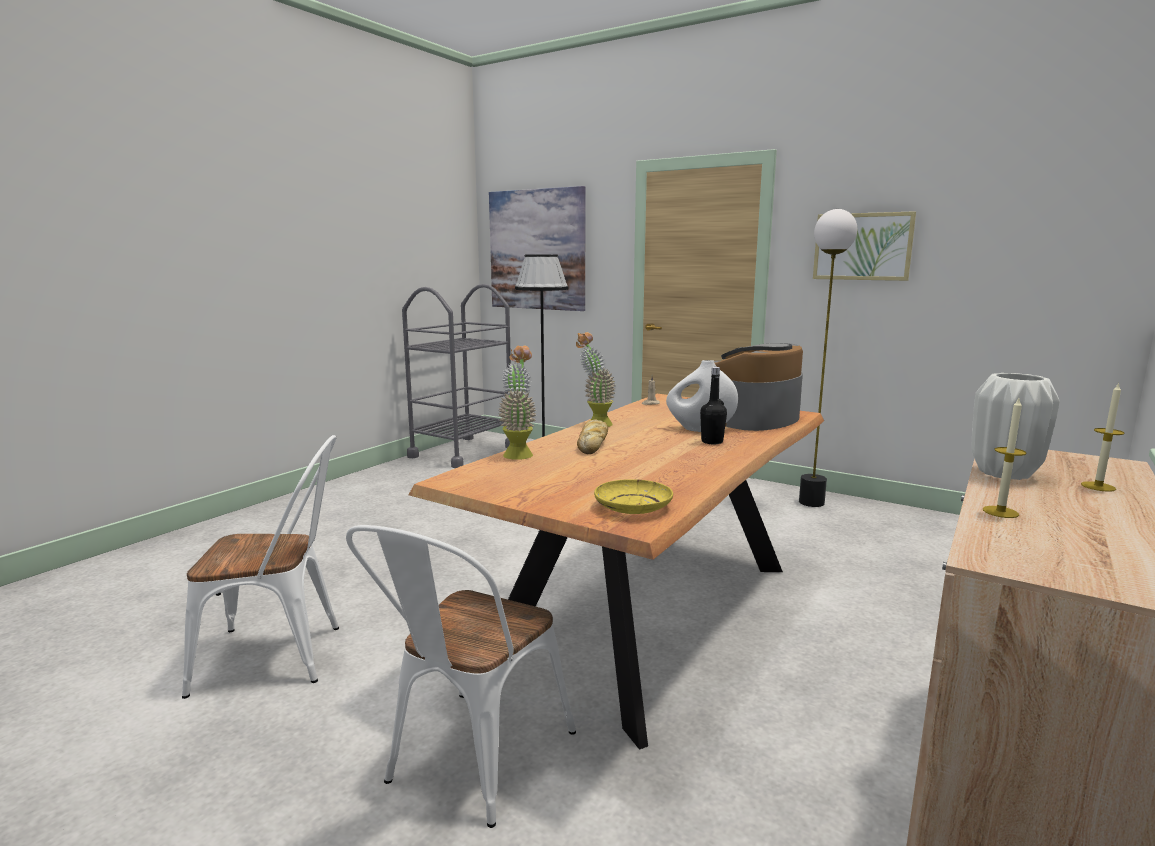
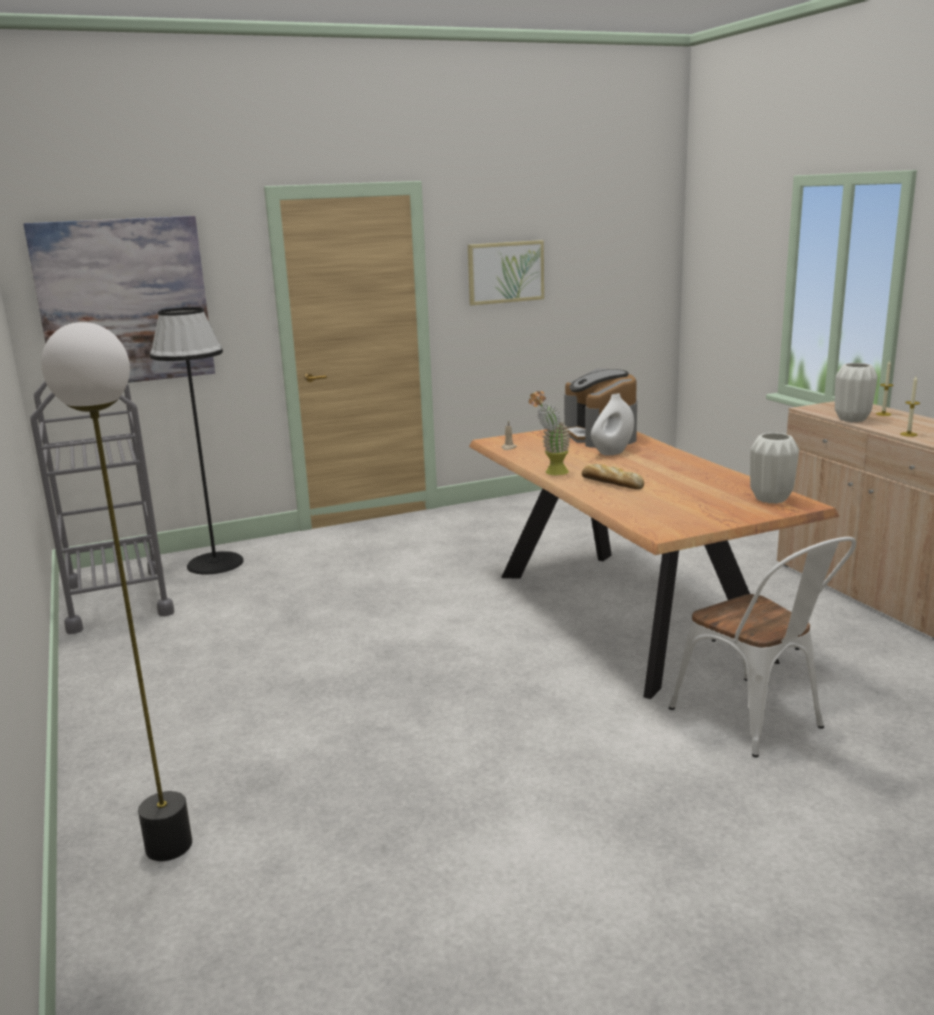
camera: 55 degrees left, 5 degrees up
(281, 656) = (531, 782): white chair -> none
(519, 453) = (611, 505): potted plant -> none
(632, 506) = (770, 499): yellow plate -> white vase
(712, 442) = (649, 457): black bottle -> none
(811, 502) = (514, 508): floor lamp -> floor lamp (169, 846)

